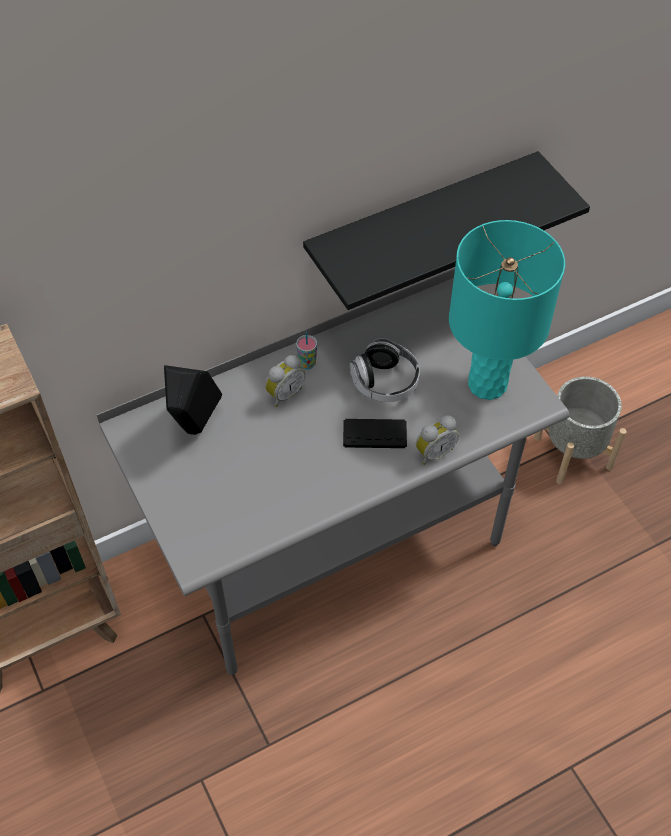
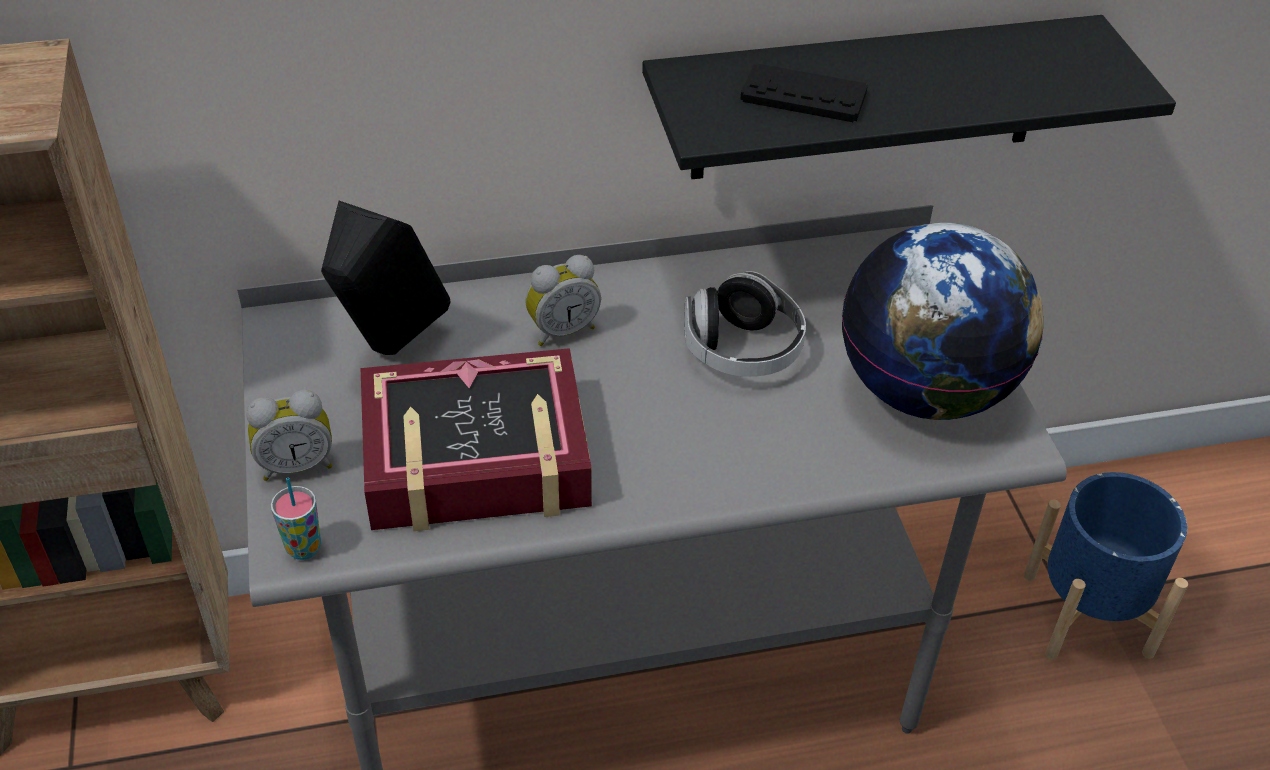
camera: 15 degrees right, 10 degrees down
(268, 483) = (476, 458): none -> book
(307, 364) = (619, 296): cup -> cup (303, 548)
(374, 434) = (693, 424): black game controller -> black game controller (803, 96)
(433, 452) = (790, 476): alarm clock -> alarm clock (296, 465)
(488, 384) = (926, 391): turquoise table lamp -> globe
(572, 452) = (1087, 613): grey planter -> blue planter

